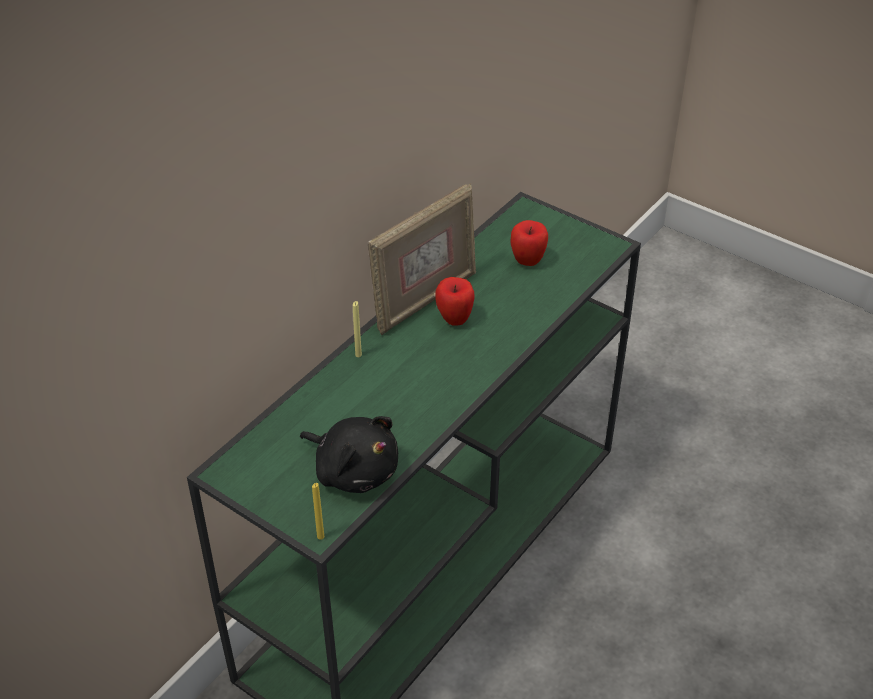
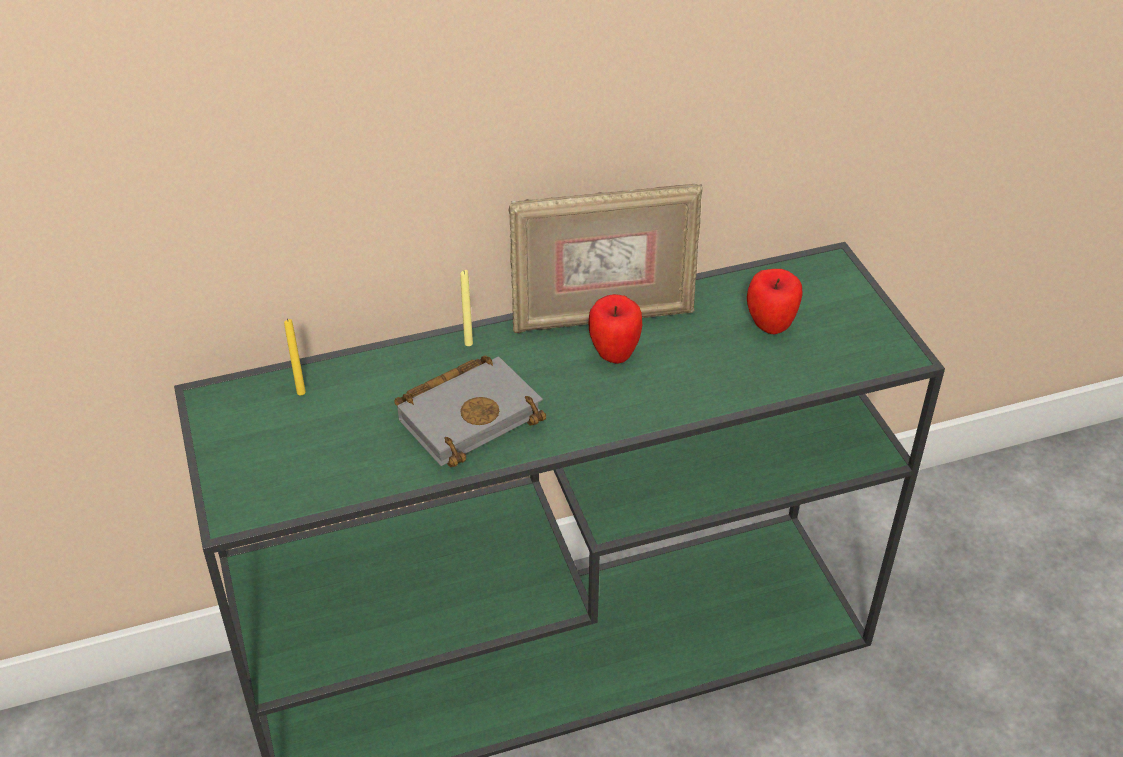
camera: 35 degrees right, 0 degrees up
(320, 536) = (230, 519): yellow candle -> yellow candle (301, 392)
(354, 470) = (336, 466): black plush toy -> none
(405, 397) = (470, 414): none -> grey book

